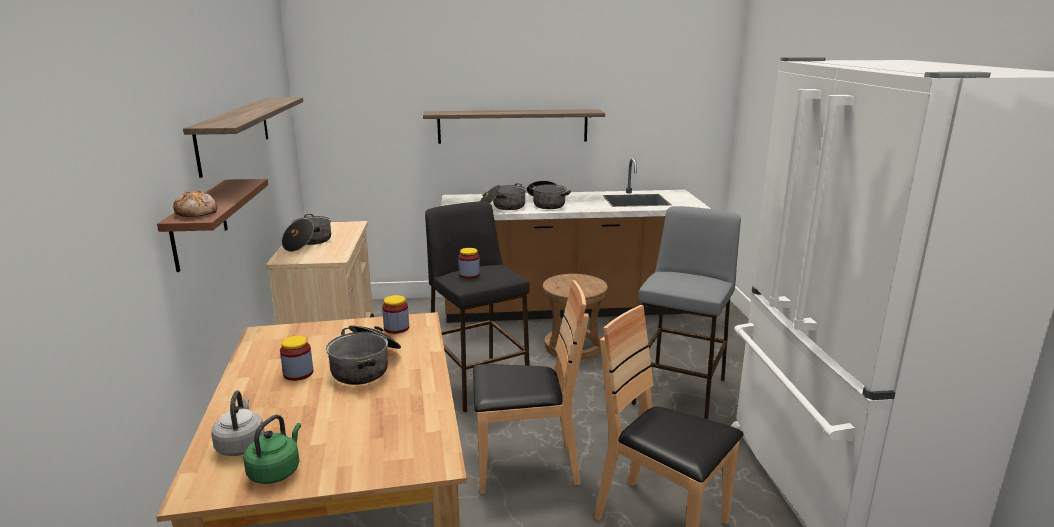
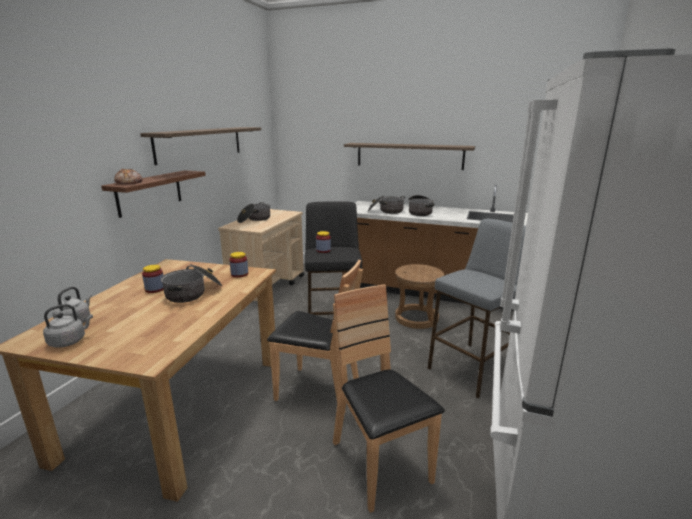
camera: 25 degrees right, 0 degrees up
(276, 471) = (69, 341): green kettle -> grey kettle

